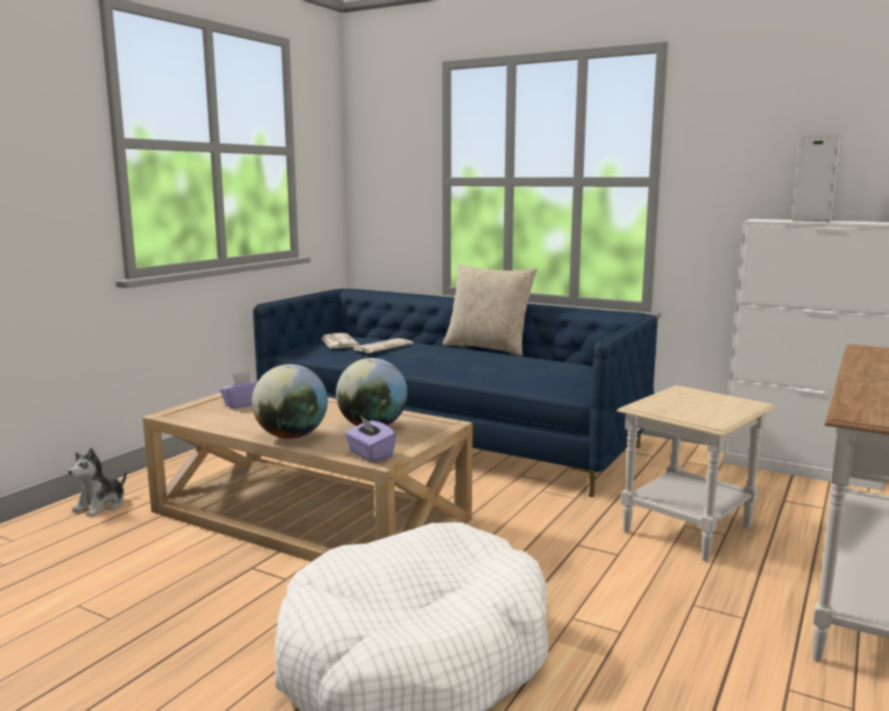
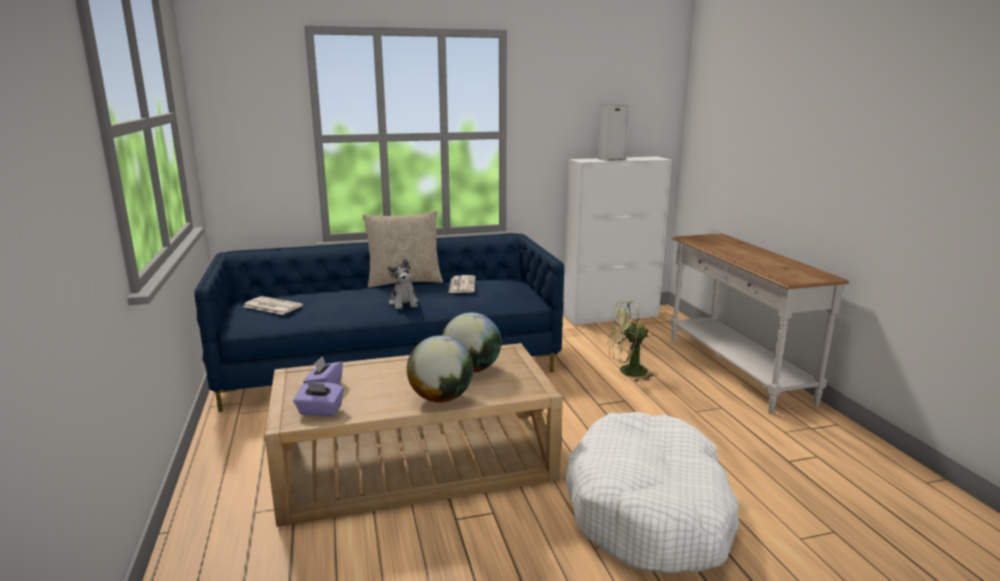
camera: 45 degrees left, 5 degrees up
(101, 506) = (210, 548): plush toy -> plush toy (404, 303)
(370, 454) = (525, 389): purple tissue box -> purple tissue box (320, 411)
(383, 346) = (326, 301): newspaper -> newspaper (461, 285)
(686, 530) = (627, 372): beige side table -> green fan

